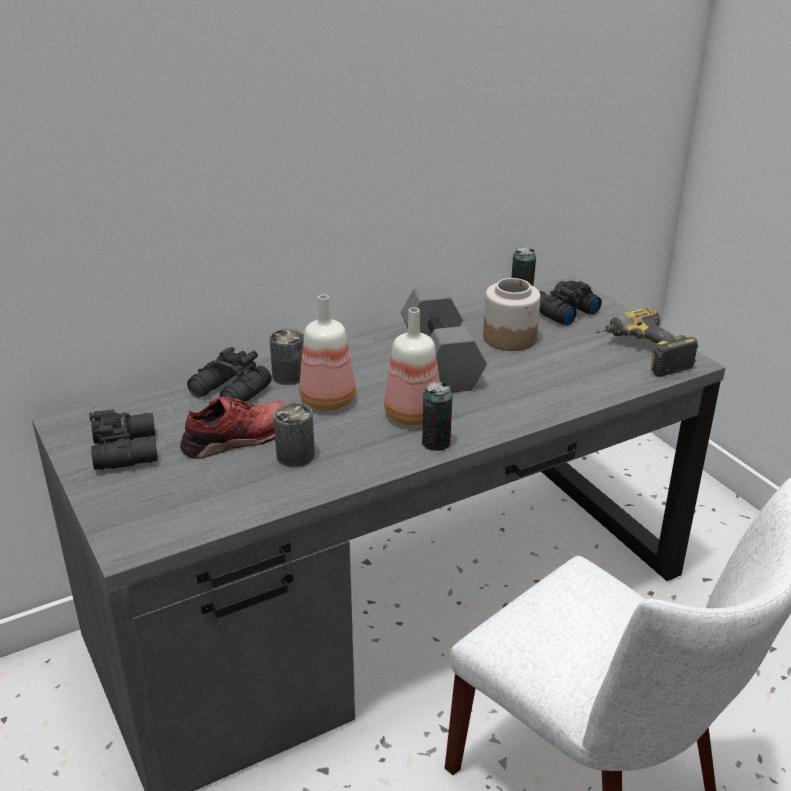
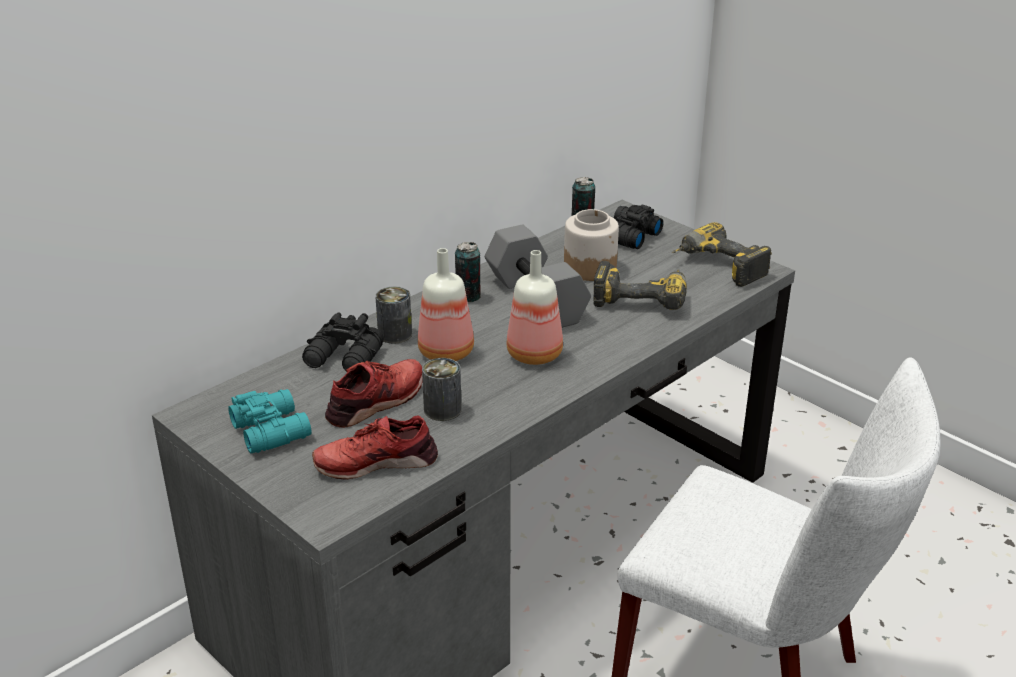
camera: 15 degrees left, 0 degrees up
(128, 450) = (272, 429): black binoculars -> turquoise binoculars
(205, 497) = (376, 461): none -> red shoe
(436, 443) = (569, 377): can -> can (468, 296)
(548, 373) = (641, 297): none -> power drill

